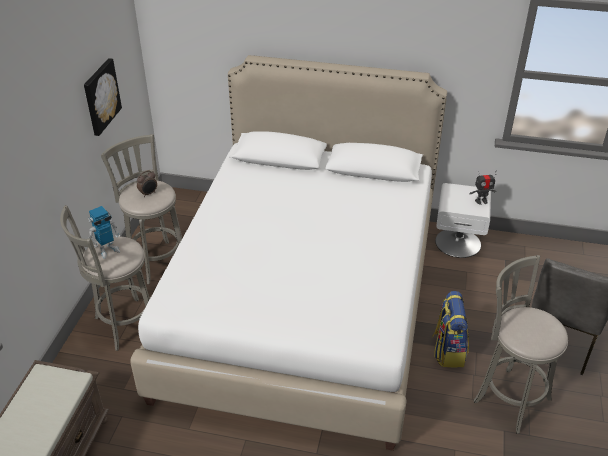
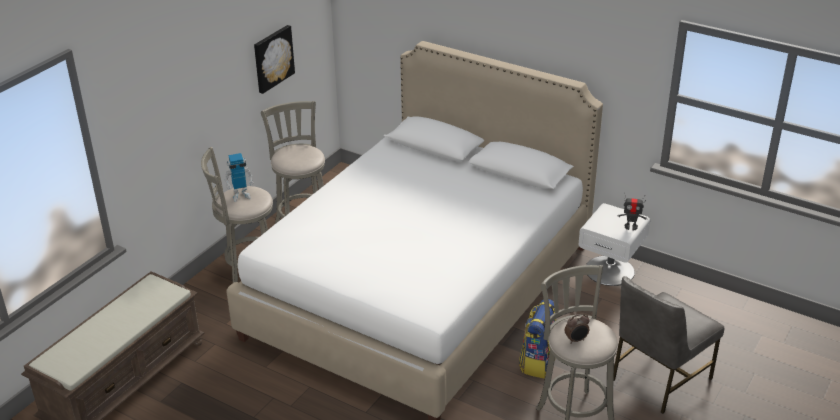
camera: 20 degrees right, 5 degrees down
(148, 193) = (299, 156): alarm clock -> alarm clock (576, 340)

